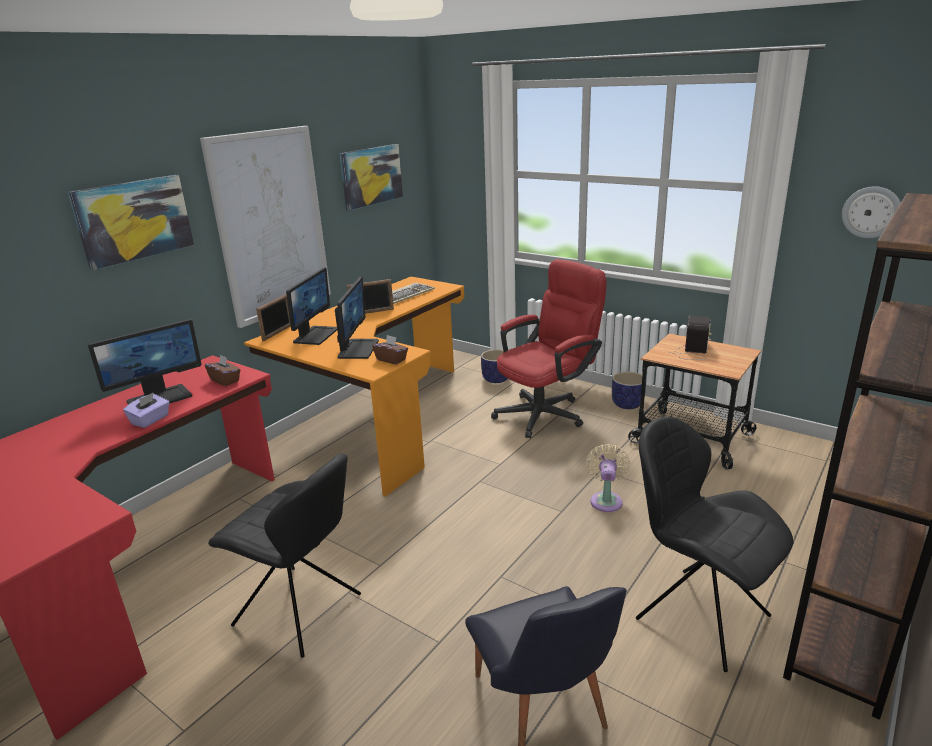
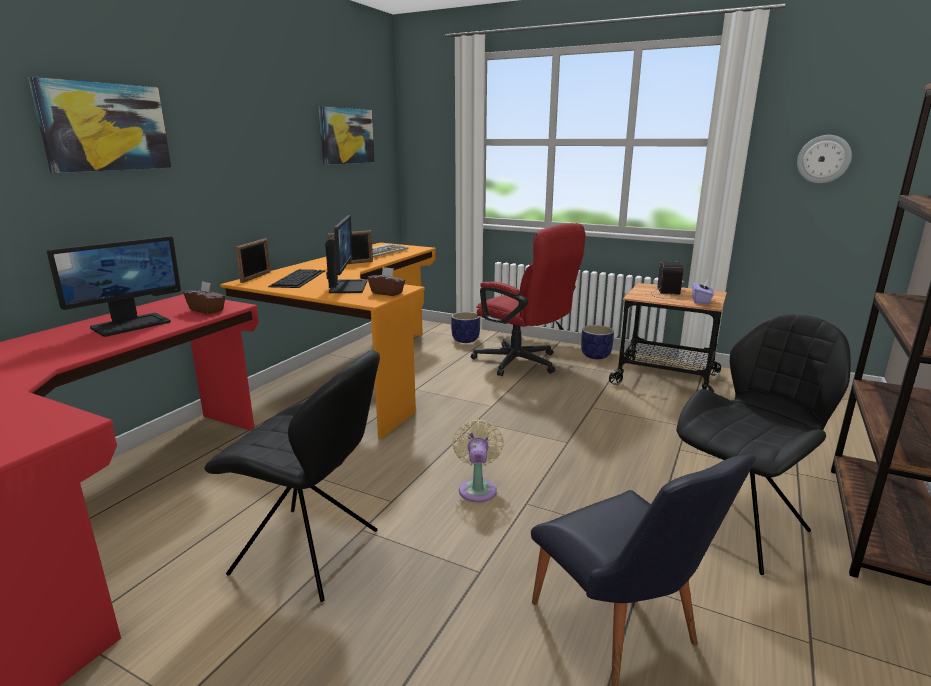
camera: 10 degrees left, 5 degrees down
(150, 420) = (123, 341): purple tissue box -> purple tissue box (701, 301)
(271, 225) = (251, 164): picture -> none
(315, 335) = (298, 278): monitor -> keyboard
(547, 412) = (523, 364): red office chair -> red office chair turned 90 degrees clockwise
(606, 500) = (607, 431): beige fan -> beige fan (477, 488)
(698, 614) = (739, 524): black chair -> black chair turned 105 degrees clockwise

